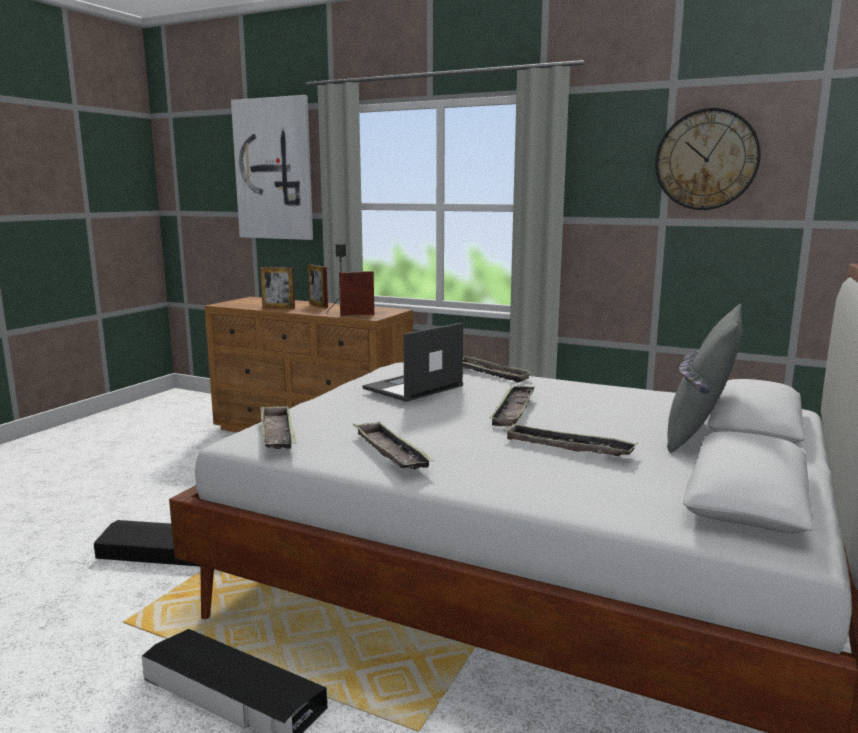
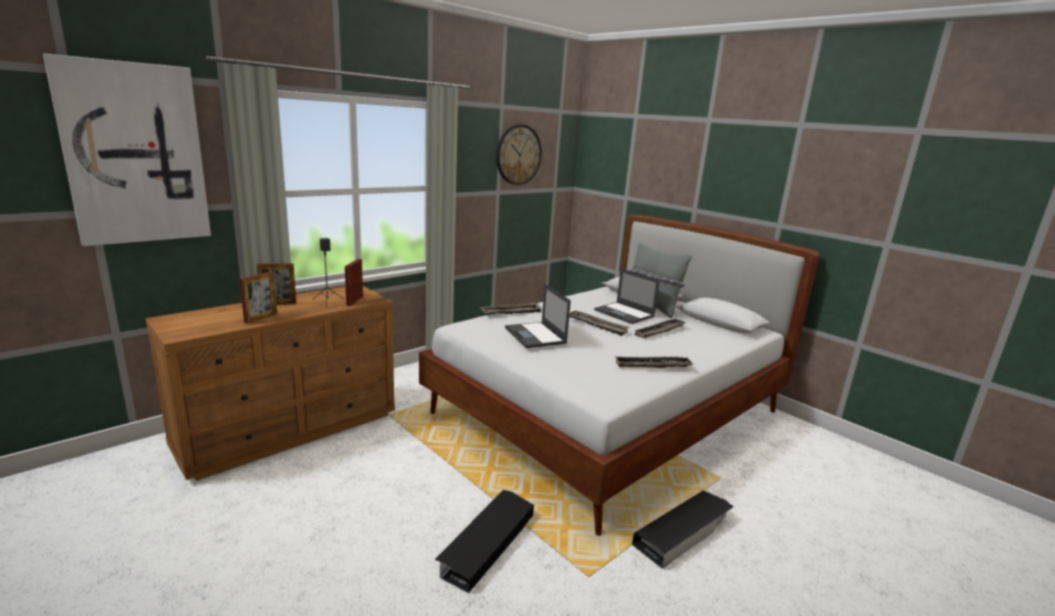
camera: 70 degrees left, 5 degrees up
(277, 433) = (602, 388): tray -> none
(616, 421) = (625, 313): none -> laptop

